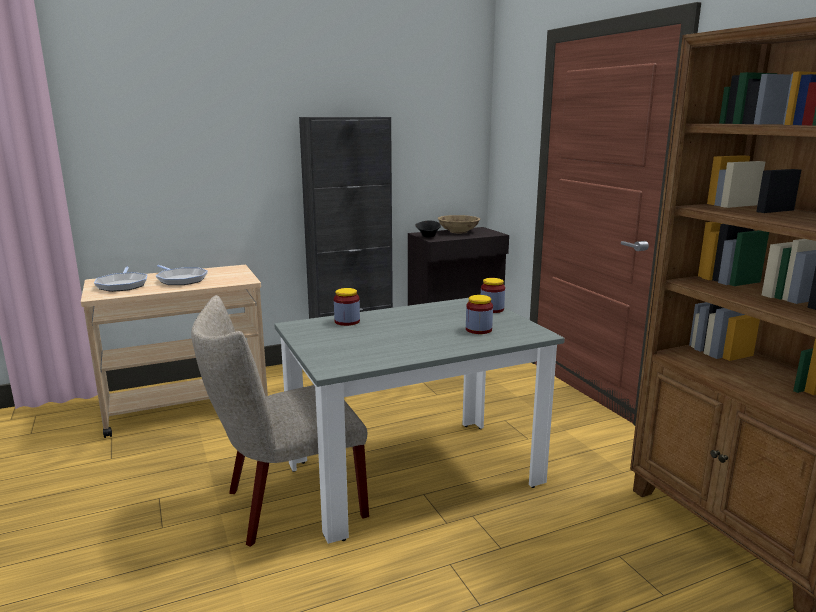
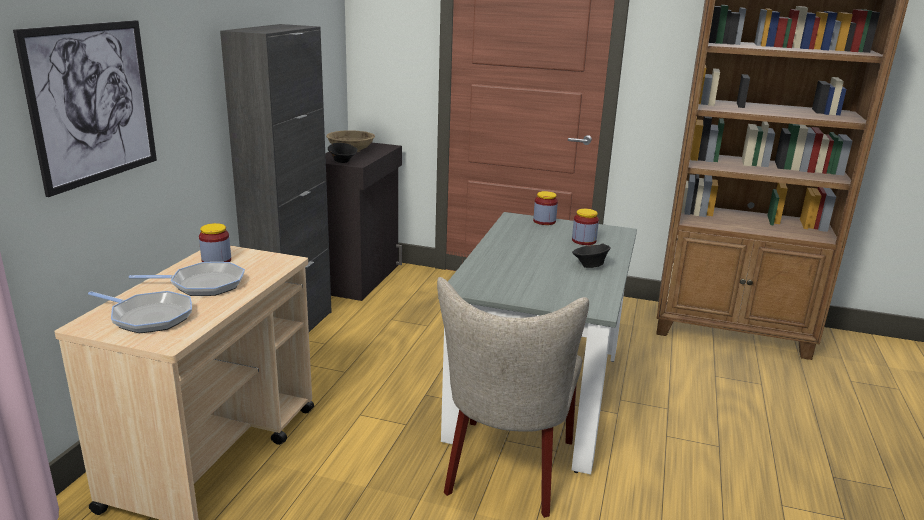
camera: 50 degrees left, 5 degrees up
(170, 155) = (93, 103): none -> picture
(347, 321) = (488, 268): jar -> jar (216, 261)
(422, 345) = (589, 266): none -> black bowl

